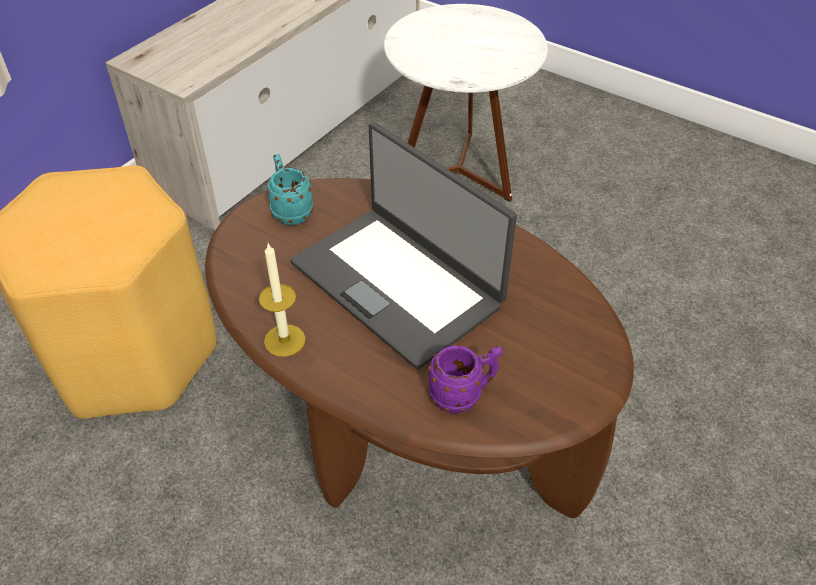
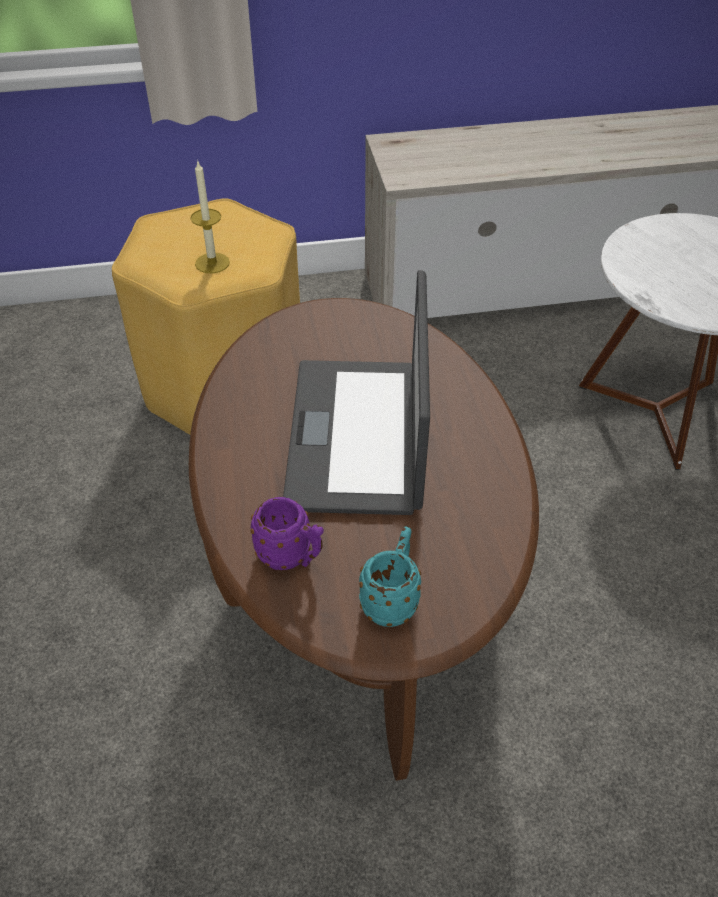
camera: 45 degrees right, 0 degrees up
(284, 340) = (224, 419): candle -> candle (212, 263)
(290, 210) = (353, 325): turquoise mug -> turquoise mug (392, 599)

